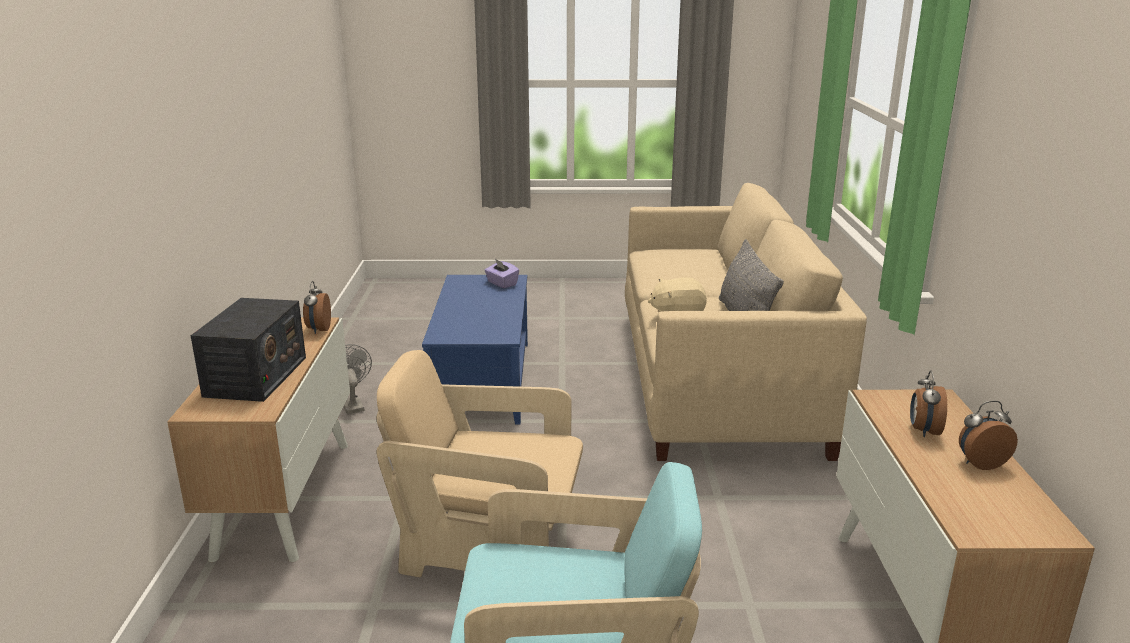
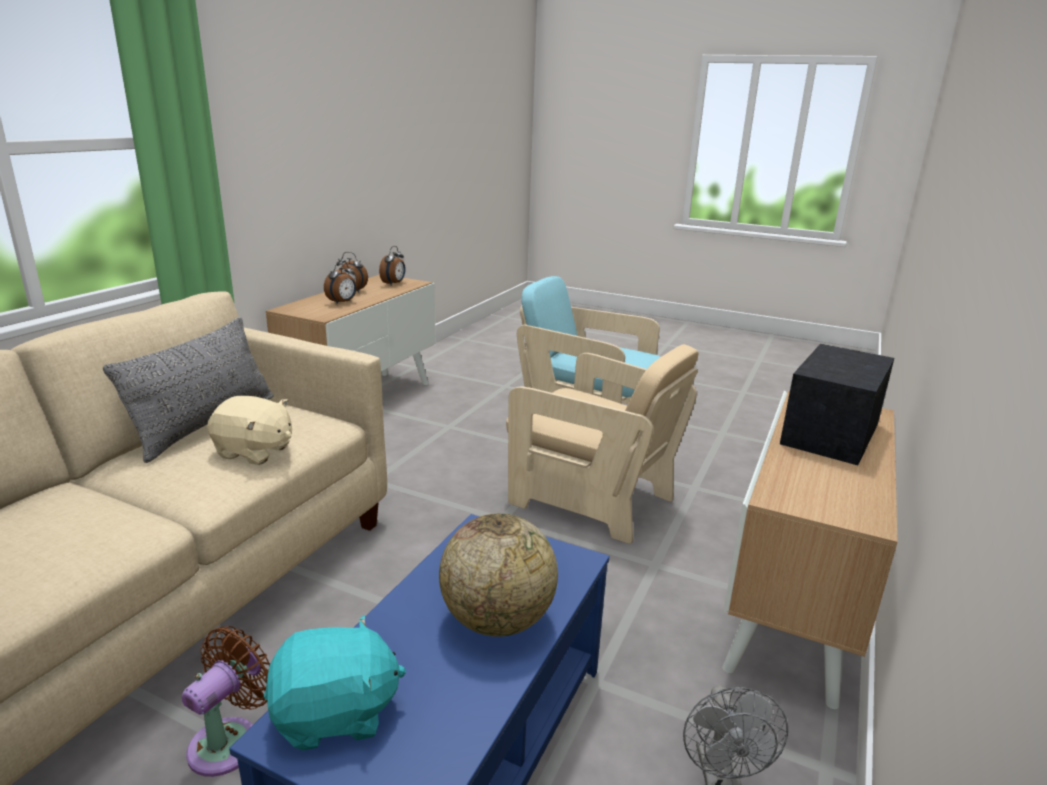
camera: 155 degrees left, 0 degrees up
(318, 330) = (775, 484): alarm clock -> alarm clock (394, 284)
(464, 311) = (497, 620): none -> globe
(501, 283) = (335, 714): purple tissue box -> turquoise plush toy
(588, 363) = (230, 741): none -> brown fan

